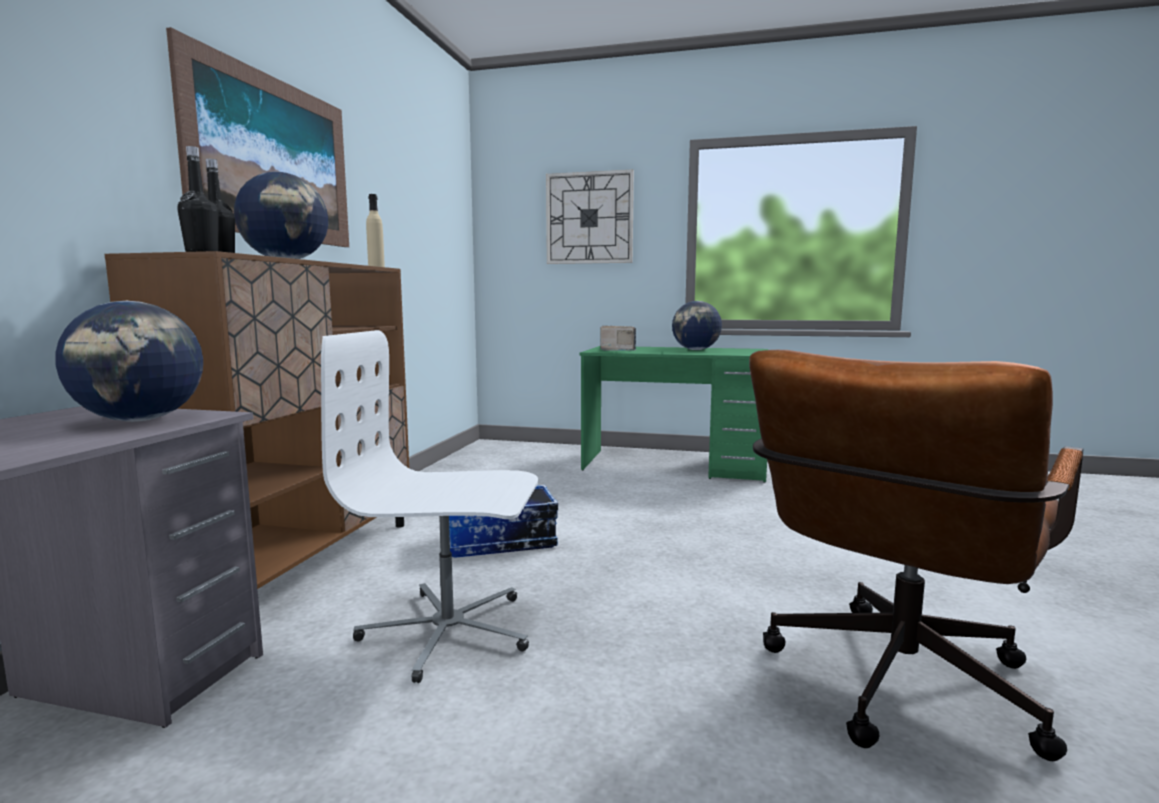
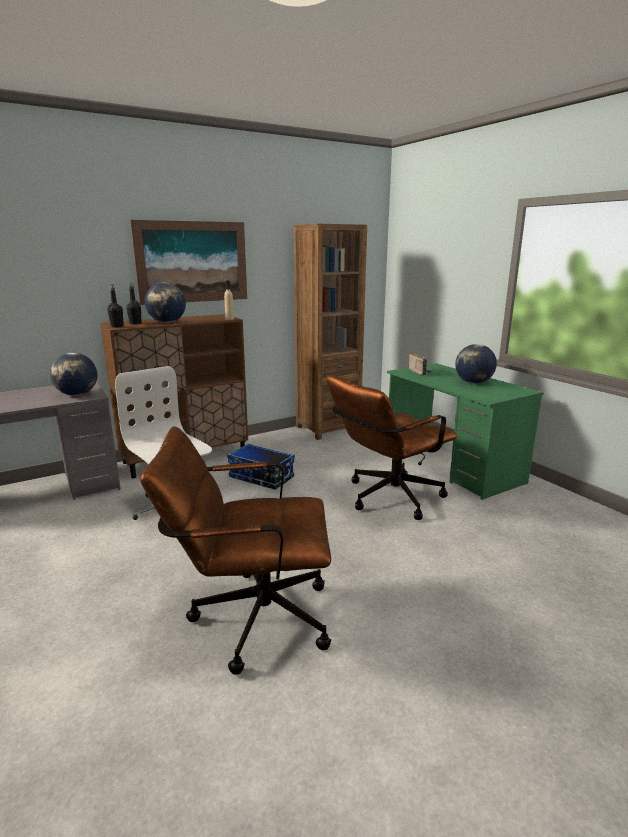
camera: 45 degrees right, 10 degrees up
(460, 469) = (327, 428): none -> brown bookcase
(589, 218) = (448, 262): wall clock -> none
(693, 509) = (387, 498): none -> brown office chair

